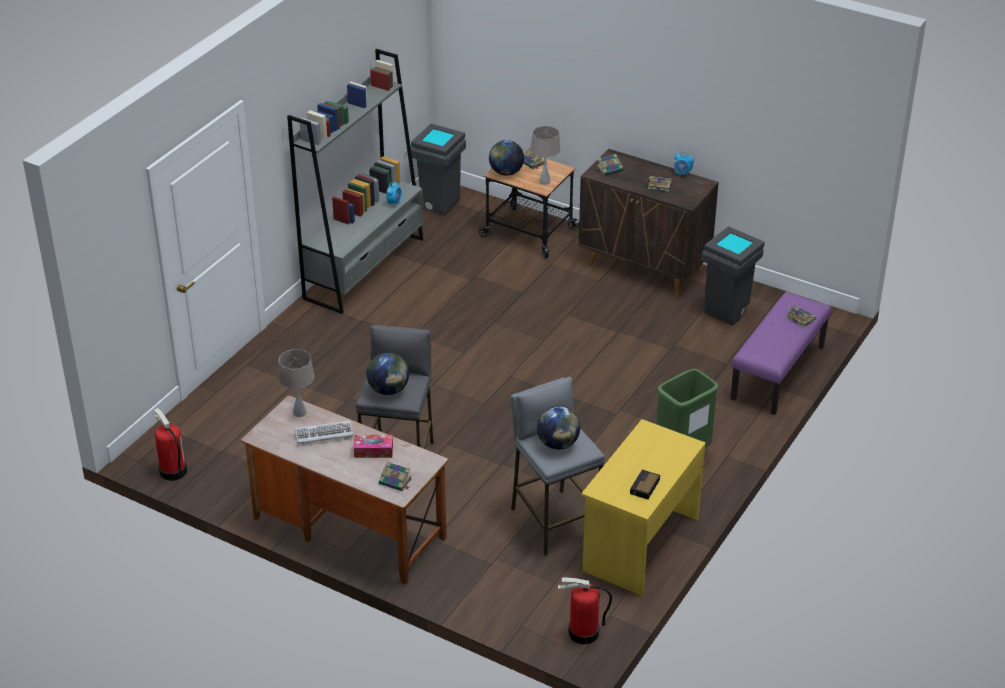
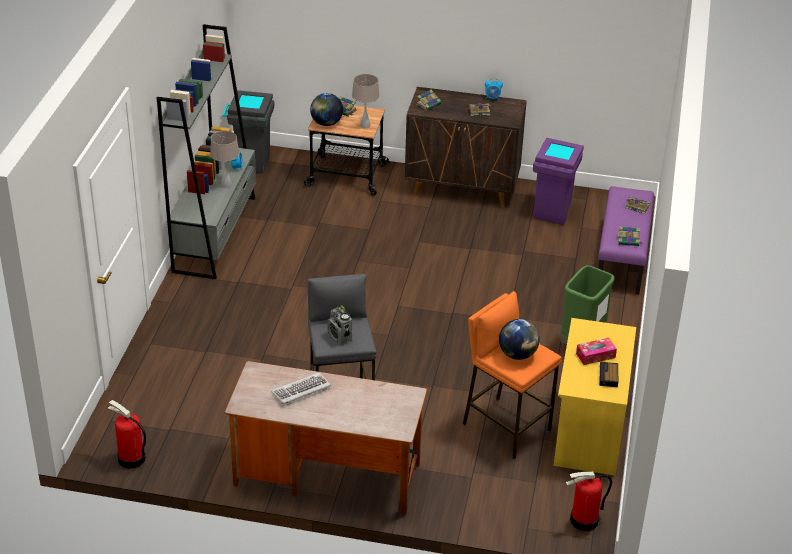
camera: 20 degrees left, 0 degrees up
(299, 413) = (267, 375): beige table lamp -> beige table lamp (226, 184)
(373, 451) = (355, 396): tissue box -> tissue box (595, 355)
(389, 390) = (340, 337): globe -> radio
(396, 481) = (391, 419): book -> book (629, 240)
(554, 521) = (506, 427): grey stool -> orange stool
(728, 311) = (552, 213): grey trash can -> purple trash can

